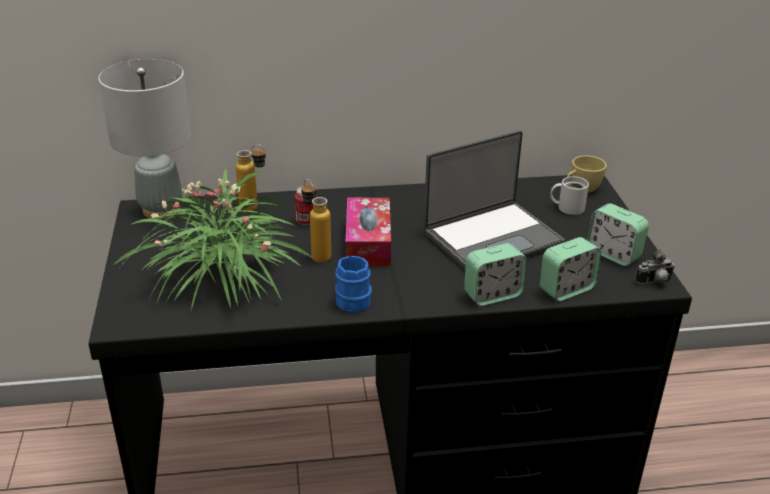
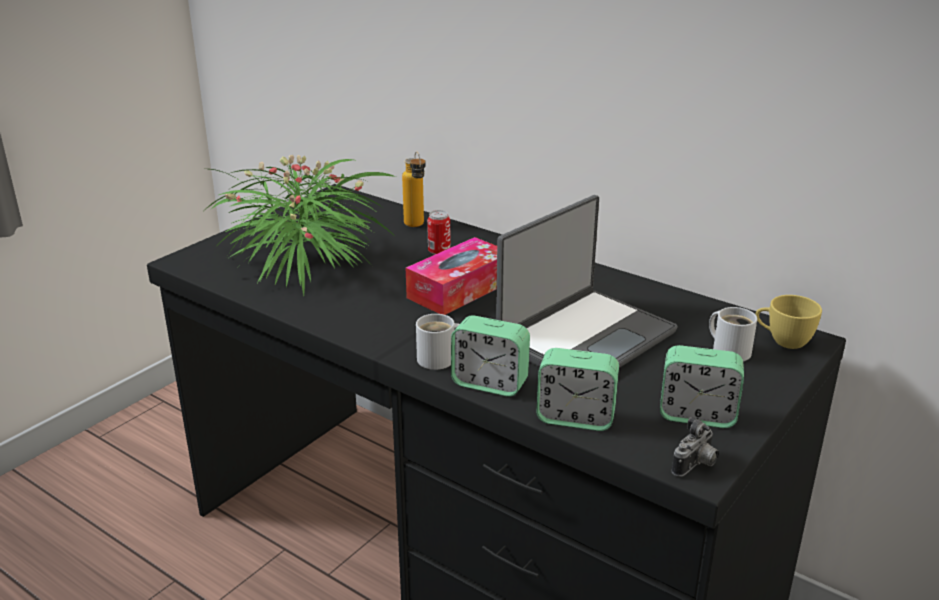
camera: 45 degrees right, 5 degrees down
(161, 209) = (349, 200): grey table lamp -> none
(316, 254) = (400, 279): bottle -> none
(350, 299) = (361, 323): blue mug -> none
(441, 296) = (440, 360): none -> white mug
(491, 238) = (584, 338): laptop -> laptop turned 60 degrees counterclockwise
(613, 254) = (697, 415): alarm clock -> alarm clock turned 75 degrees counterclockwise
(655, 282) = (696, 466): camera -> camera turned 75 degrees counterclockwise

